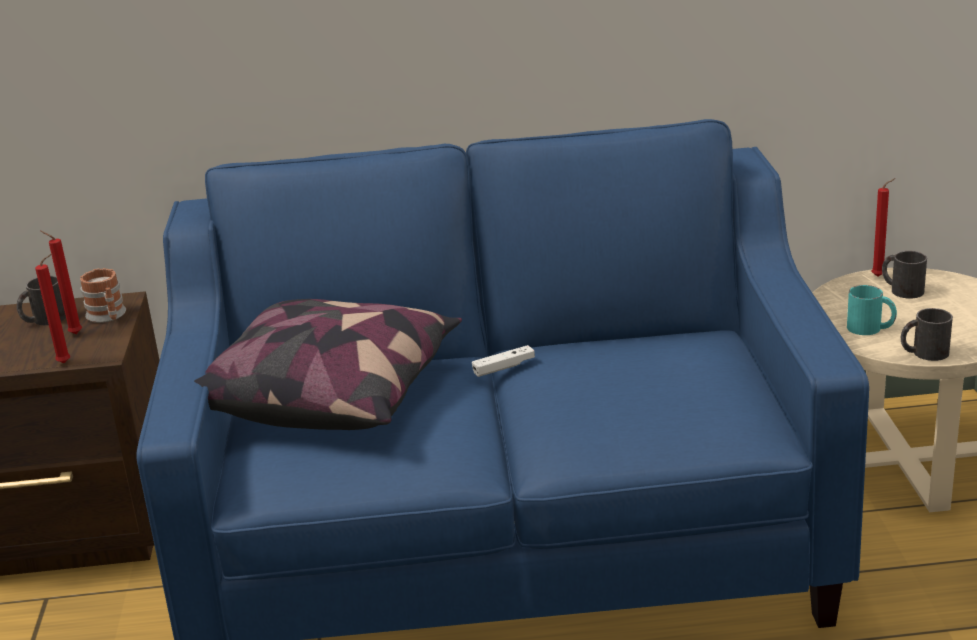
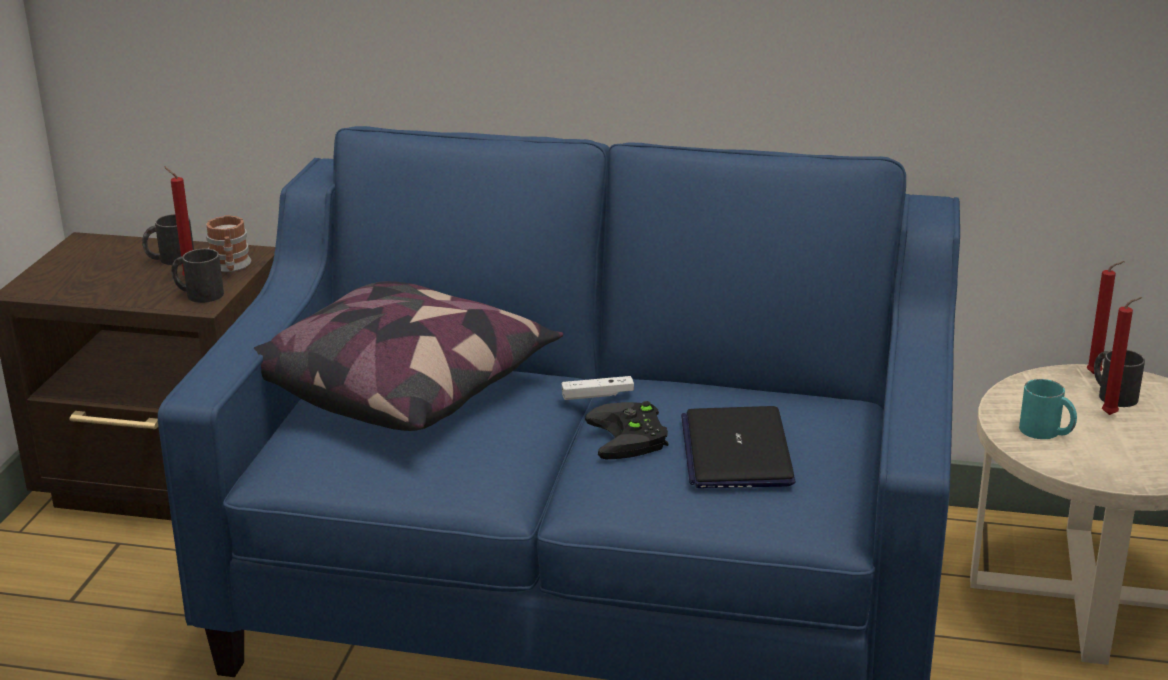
camera: 15 degrees right, 0 degrees up
(66, 363) = (164, 306): red candle -> red candle (1112, 415)
(559, 396) = (631, 437): none -> black game controller
(654, 389) = (736, 450): none -> laptop
(923, 353) = (1091, 472): black mug -> black mug (198, 294)

